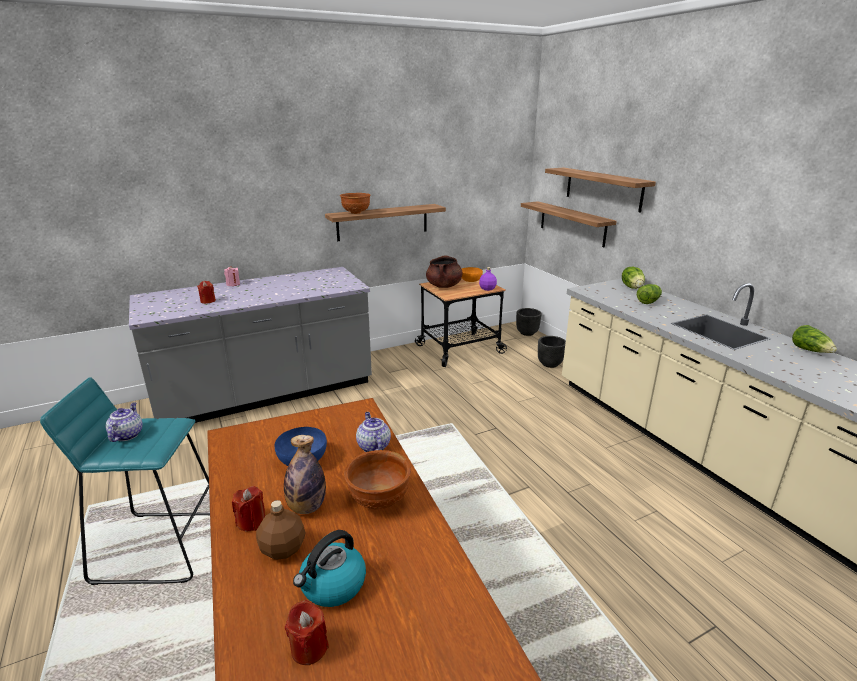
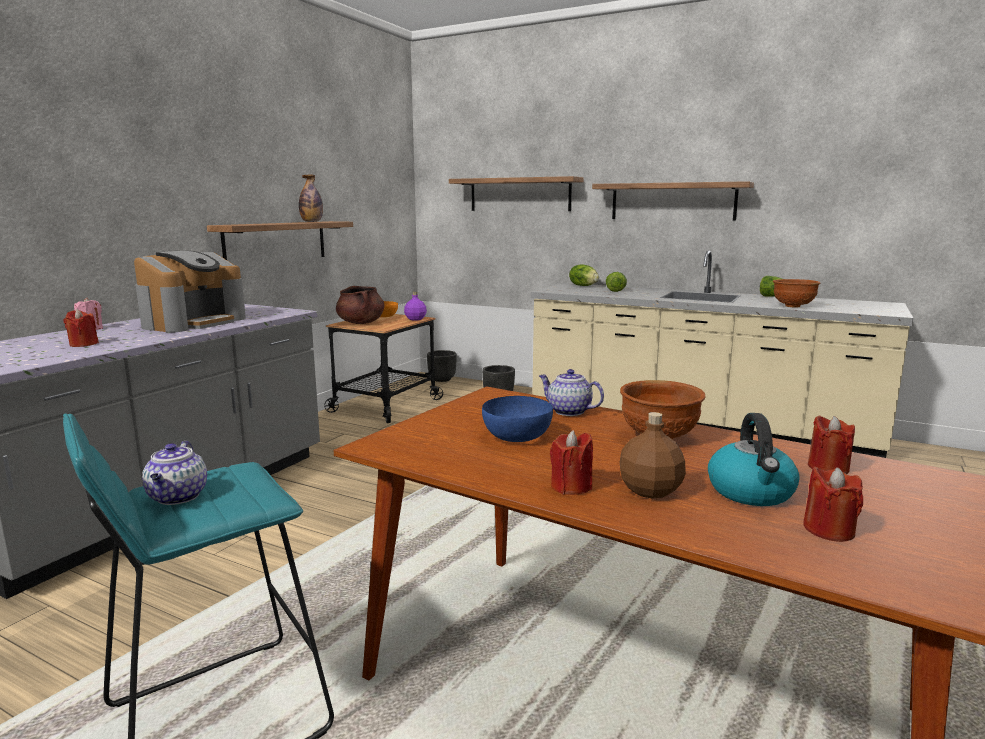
camera: 35 degrees left, 10 degrees down
(127, 435) = (178, 497): teapot -> teapot turned 150 degrees counterclockwise
(286, 288) = (193, 322): none -> coffee machine
(307, 507) = (603, 461): bottle -> bottle (311, 222)
(356, 213) = (253, 224): brown bowl -> brown bowl (793, 306)
(428, 593) = (828, 468): none -> red candle
(572, 223) = (483, 239): shelf -> shelf (672, 201)

